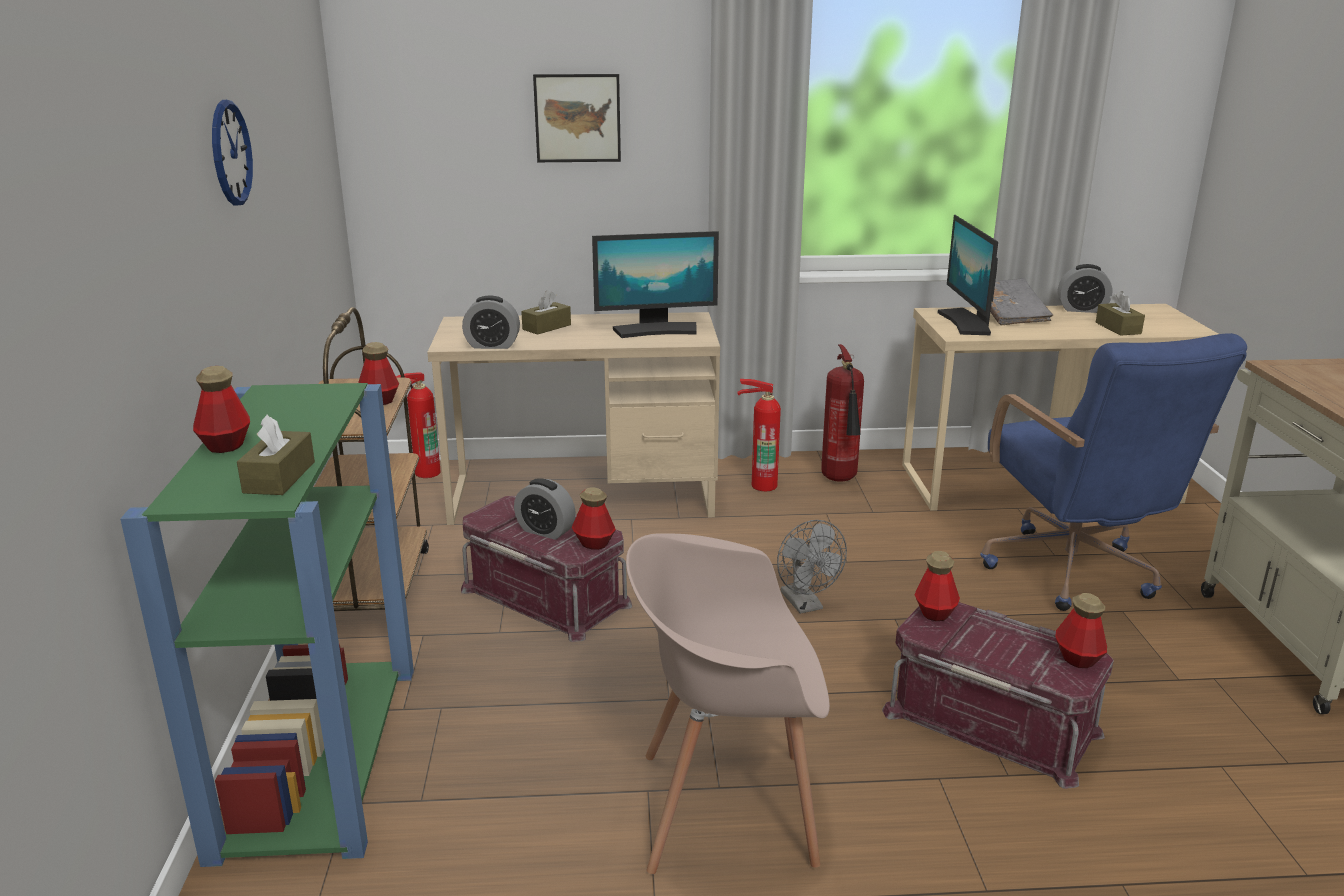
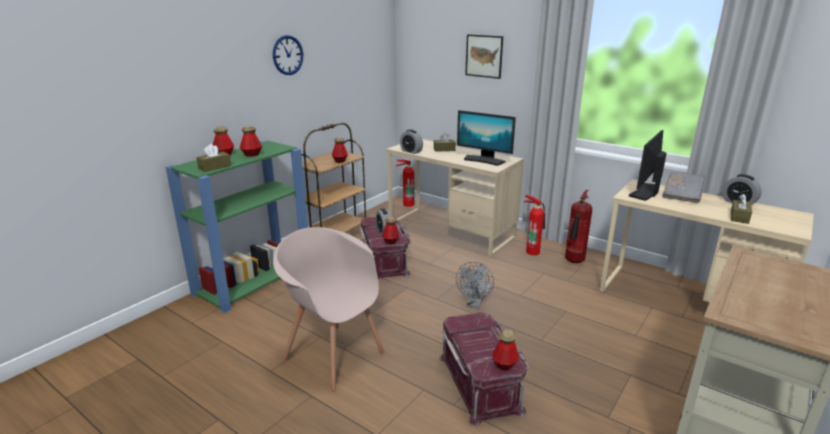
camera: 40 degrees right, 0 degrees up
(935, 613) = (474, 318): bottle -> bottle (252, 154)
(1073, 576) = (629, 348): blue office chair -> none

